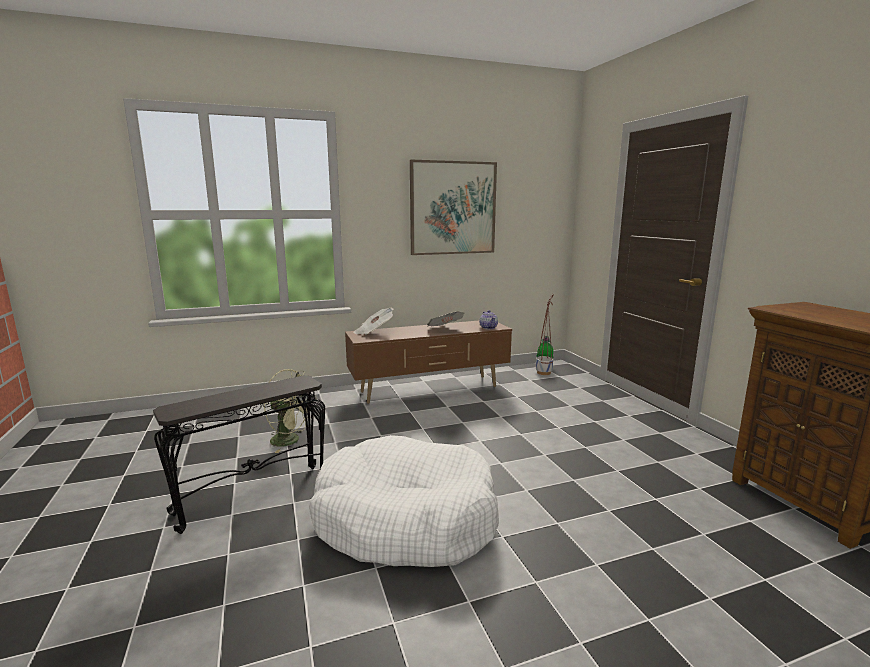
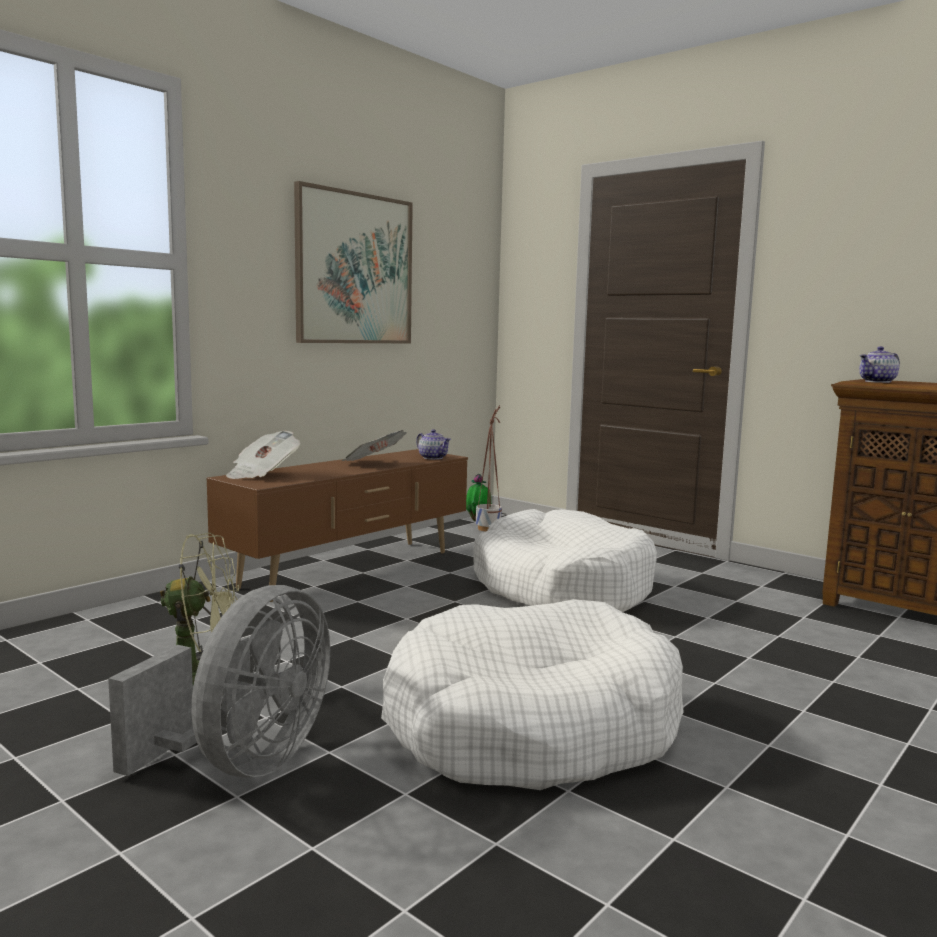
camera: 30 degrees left, 5 degrees down
(254, 497) = (244, 763): black side table -> grey fan
(540, 425) = (561, 587): none -> white dog bed
(794, 309) = (878, 382): none -> teapot

